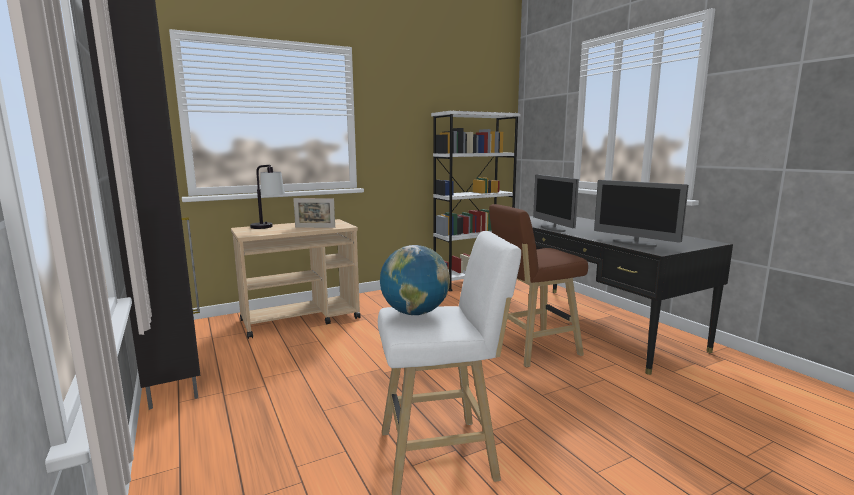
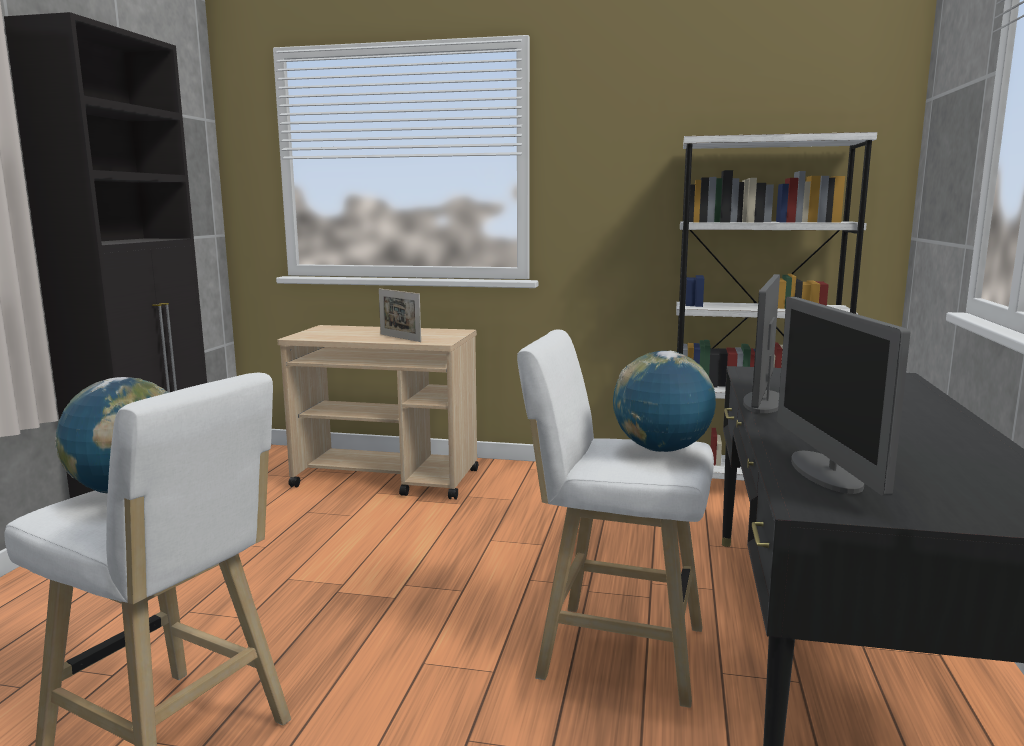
camera: 40 degrees right, 0 degrees up
(268, 228) = (351, 331): table lamp -> none
(531, 349) = (613, 650): brown stool -> white stool
(550, 251) = (661, 449): none -> globe

